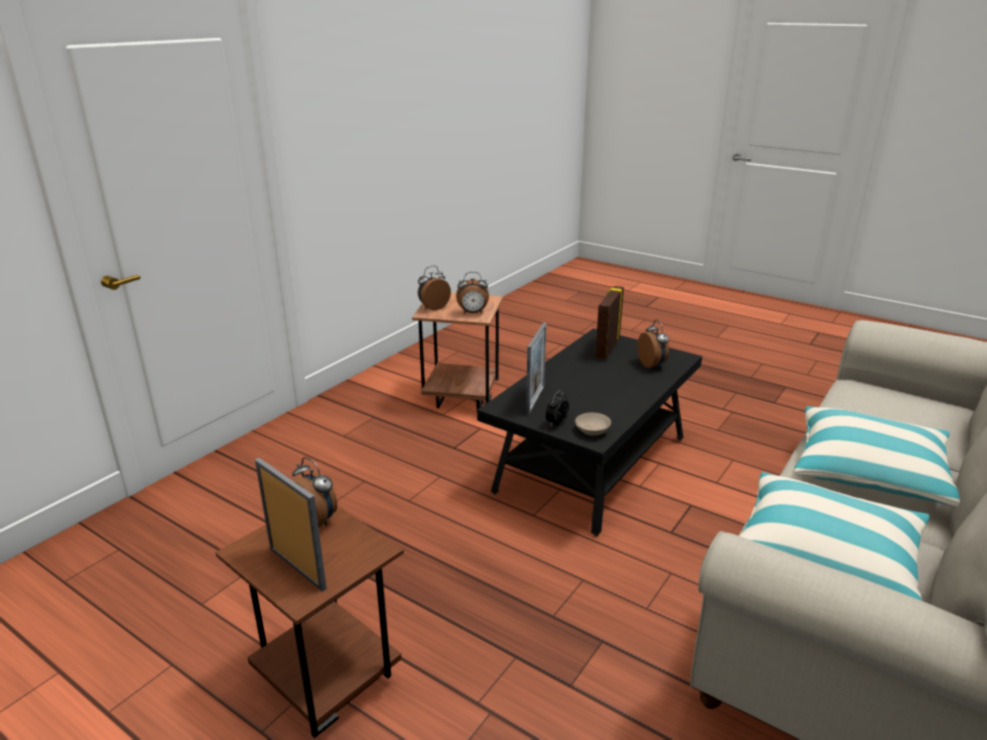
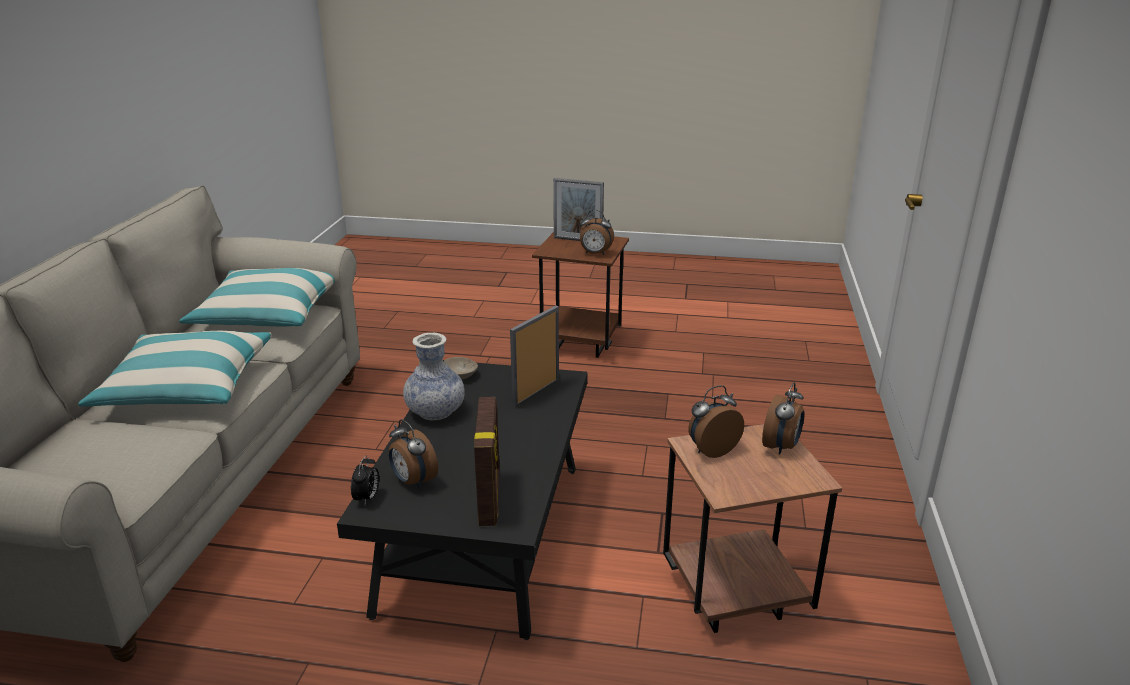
camera: 155 degrees right, 0 degrees up
(535, 400) = (536, 393): picture frame -> picture frame turned 45 degrees clockwise
(556, 423) = (498, 375): alarm clock -> alarm clock (367, 498)
(624, 404) = (435, 412): none -> vase

